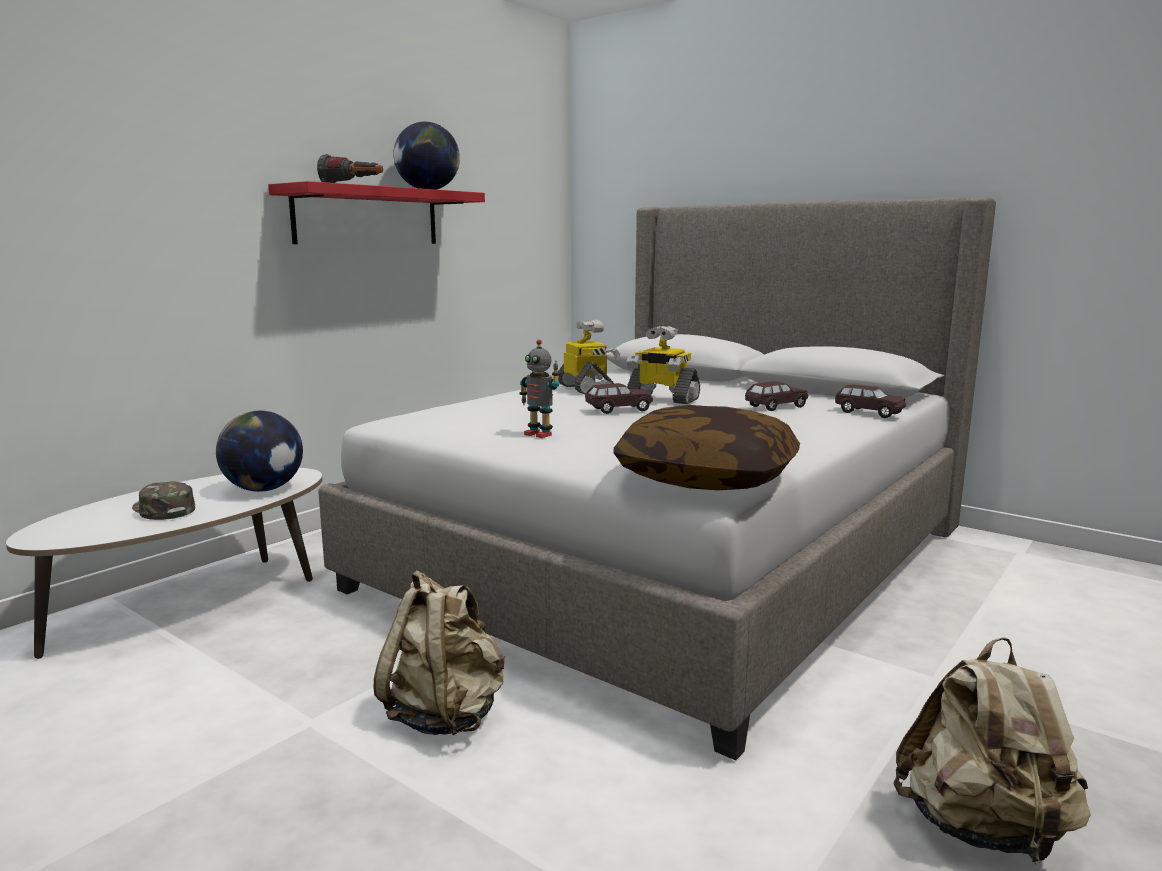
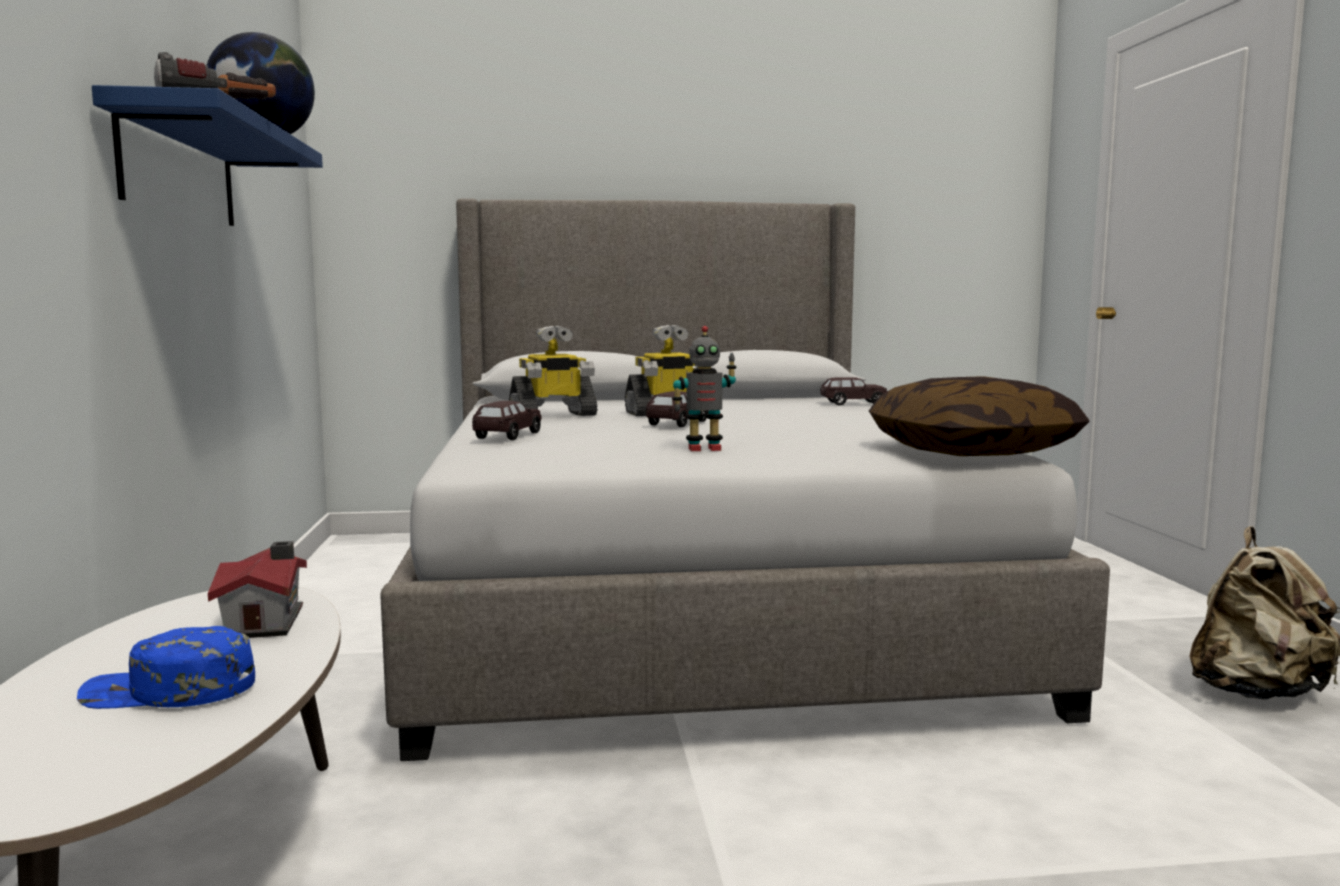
camera: 45 degrees left, 5 degrees down
(162, 510) = (169, 690): green cap -> blue cap
(264, 489) = (266, 621): globe -> toy house
(367, 217) = (180, 170): red shelf -> blue shelf
(445, 715) = (837, 809): beige backpack -> none
(586, 389) = (553, 415): toy robot -> toy robot turned 135 degrees clockwise
(776, 407) = (776, 408): brown toy car -> brown toy car (507, 436)

